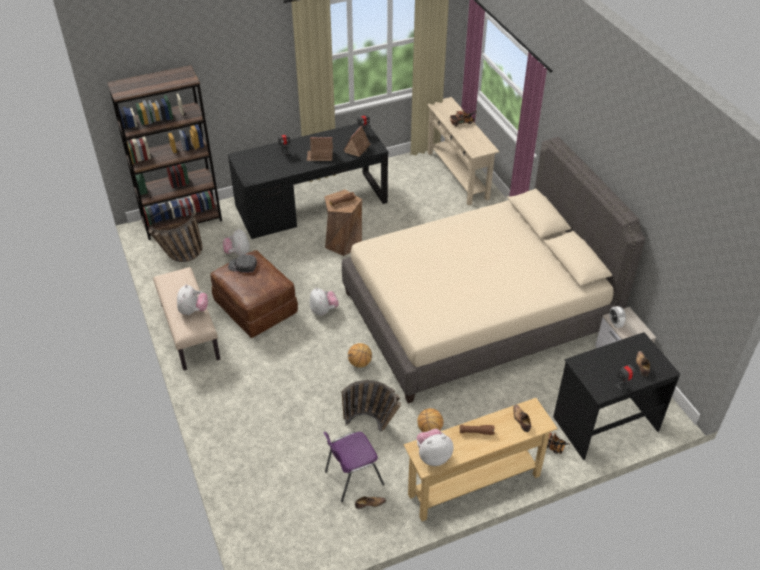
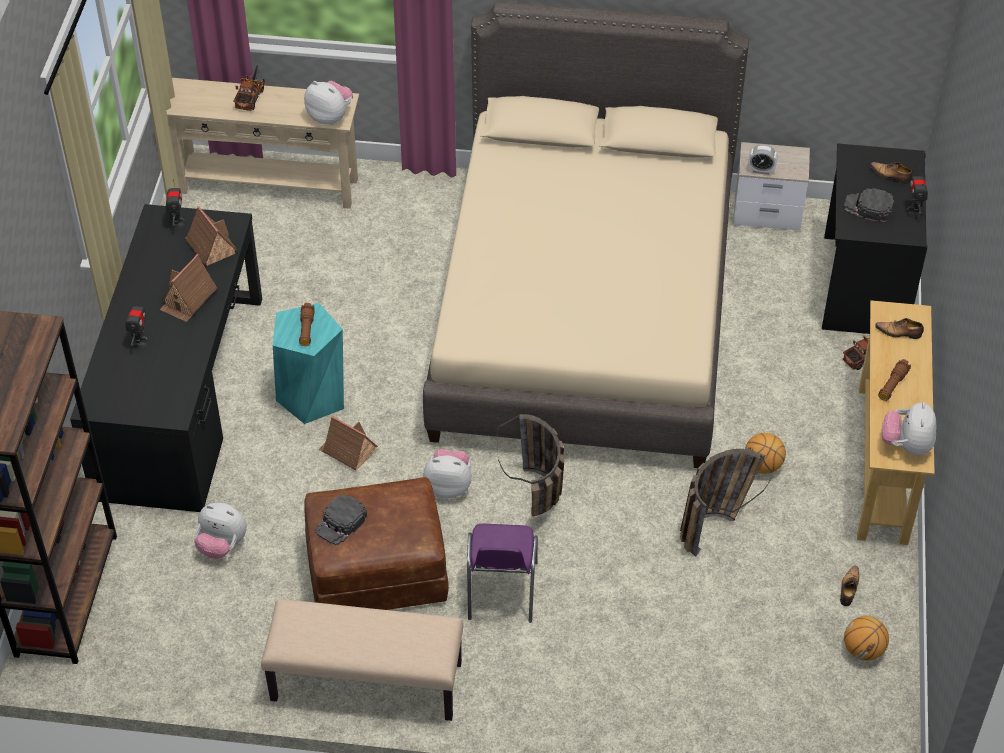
camera: 60 degrees left, 5 degrees up
(181, 257) = (166, 630): basket -> basket (539, 502)
(193, 311) = (398, 628): plush toy -> plush toy (330, 117)
(320, 268) = (348, 450): none -> toy house
(343, 243) = (312, 396): brown stool -> turquoise stool
(352, 478) = (795, 589): purple chair -> purple chair (501, 592)
(360, 363) = (590, 489): basketball -> basketball (863, 650)
(604, 365) = (868, 208): none -> black cap

